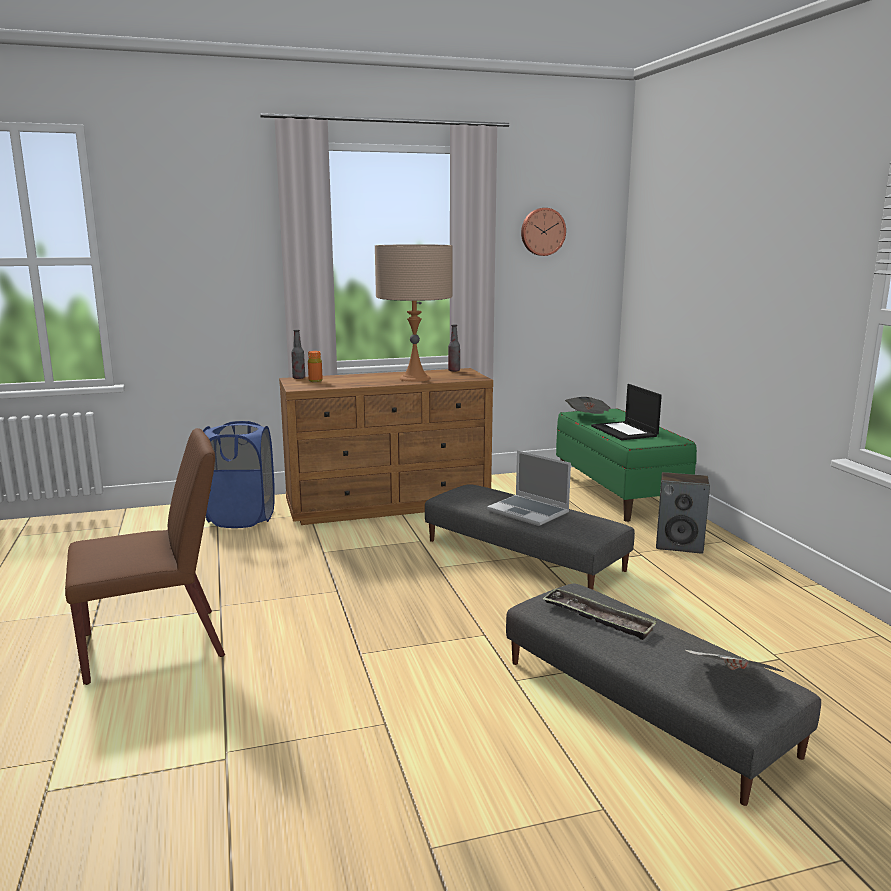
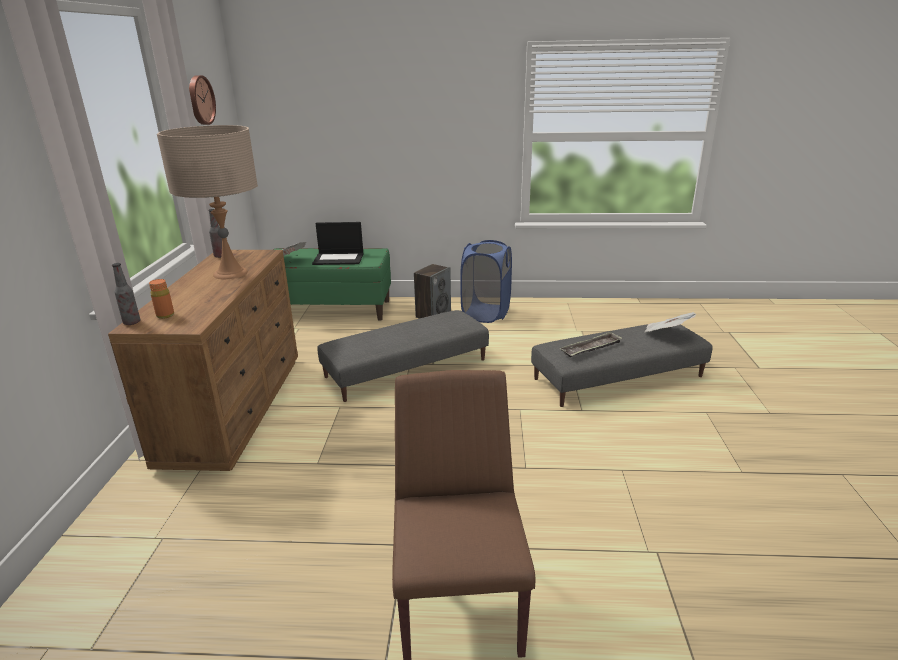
camera: 70 degrees left, 10 degrees up
(242, 518) = (160, 514): blue laundry basket -> blue laundry basket (486, 313)
(529, 512) = (411, 333): laptop -> none

